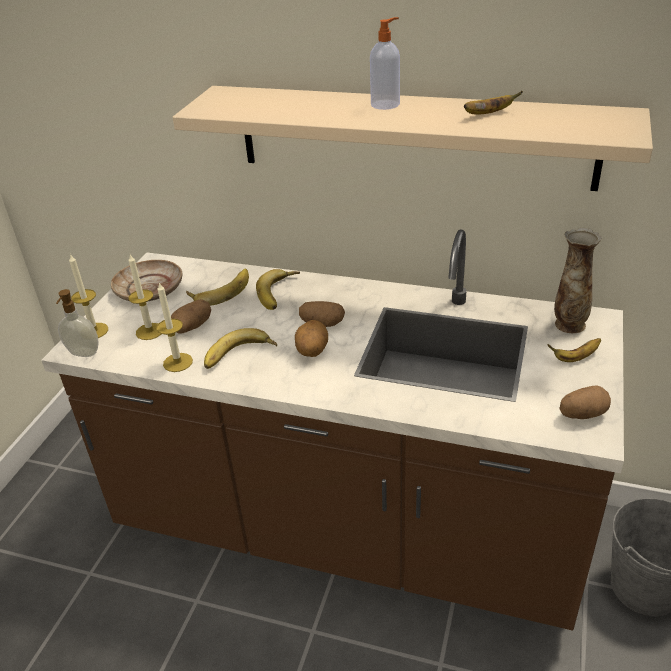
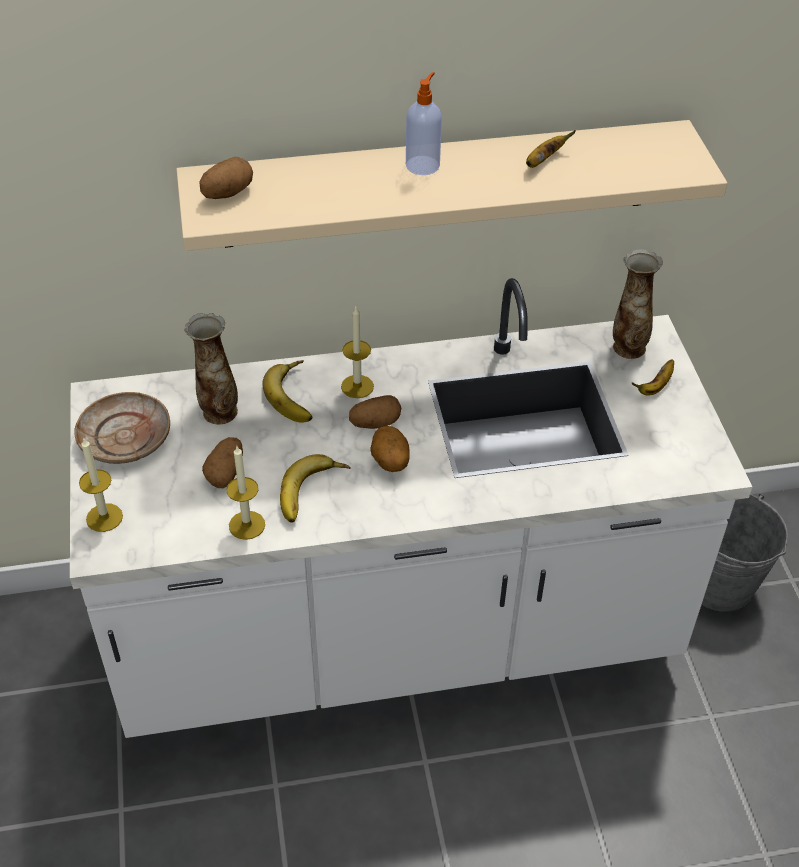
camera: 30 degrees left, 10 degrees up
(83, 353) = (118, 552): soap dispenser -> none
(149, 331) = (177, 496): candle -> candle (357, 386)
(220, 290) = (218, 412): banana -> vase
(347, 527) = (396, 635): brown counter -> white counter
(582, 414) = (694, 449): potato -> potato (227, 193)

